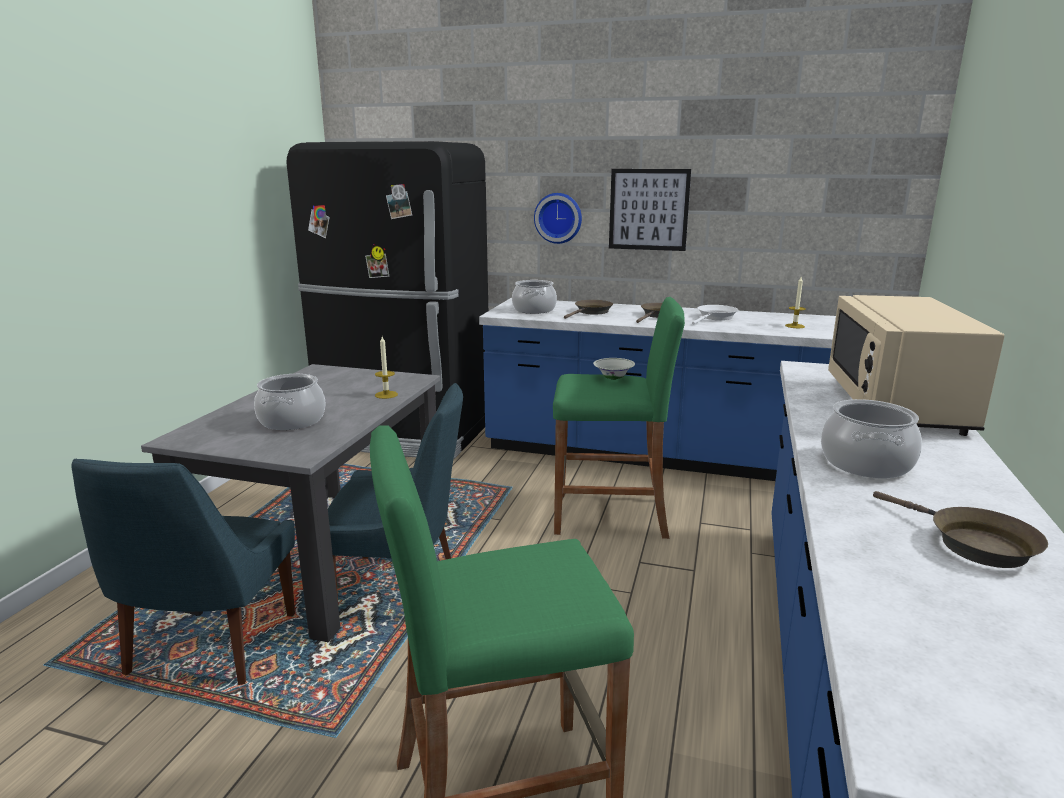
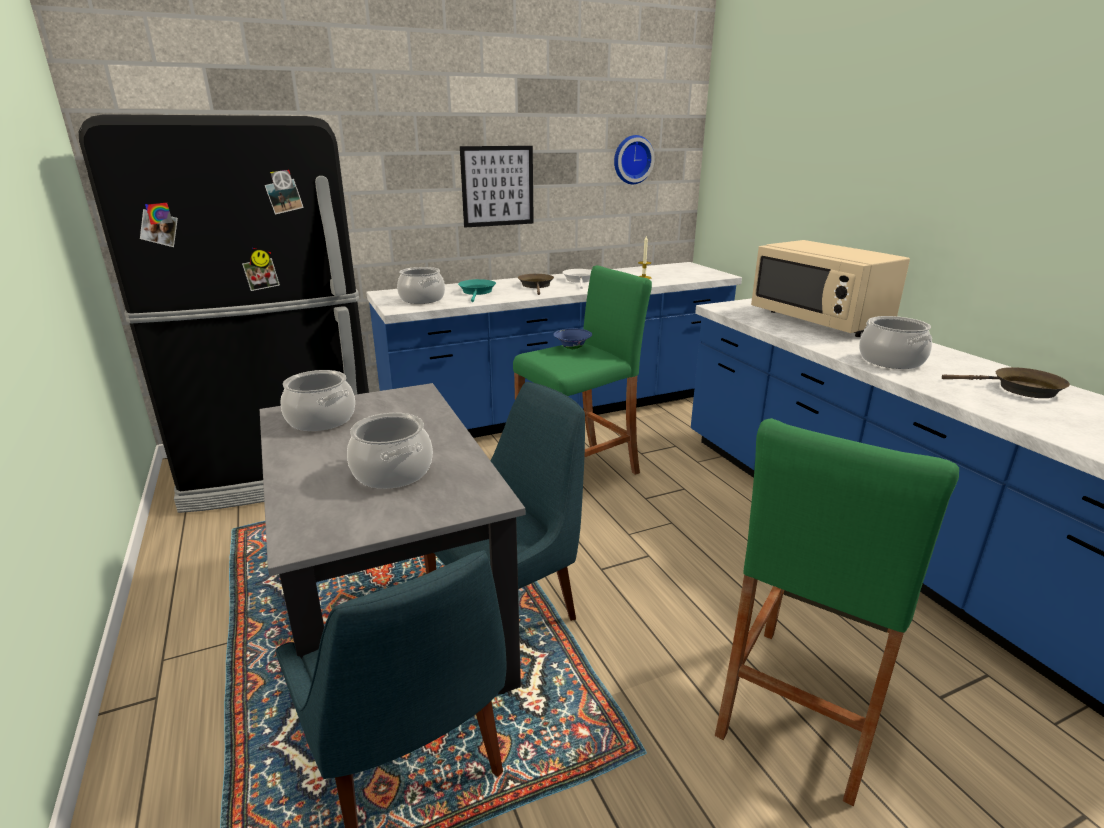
camera: 40 degrees left, 5 degrees up
(325, 379) = (320, 420): none -> cooking pot
(386, 395) = (427, 416): candle -> none
(558, 218) = (410, 200): wall clock -> wall clock (632, 159)
(591, 312) = (477, 292): brown frying pan -> turquoise frying pan
(613, 378) = (572, 348): white bowl -> blue bowl

